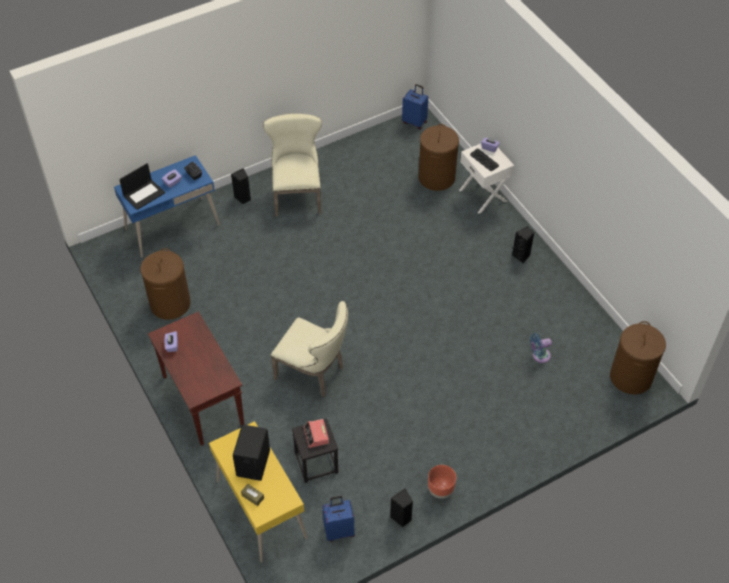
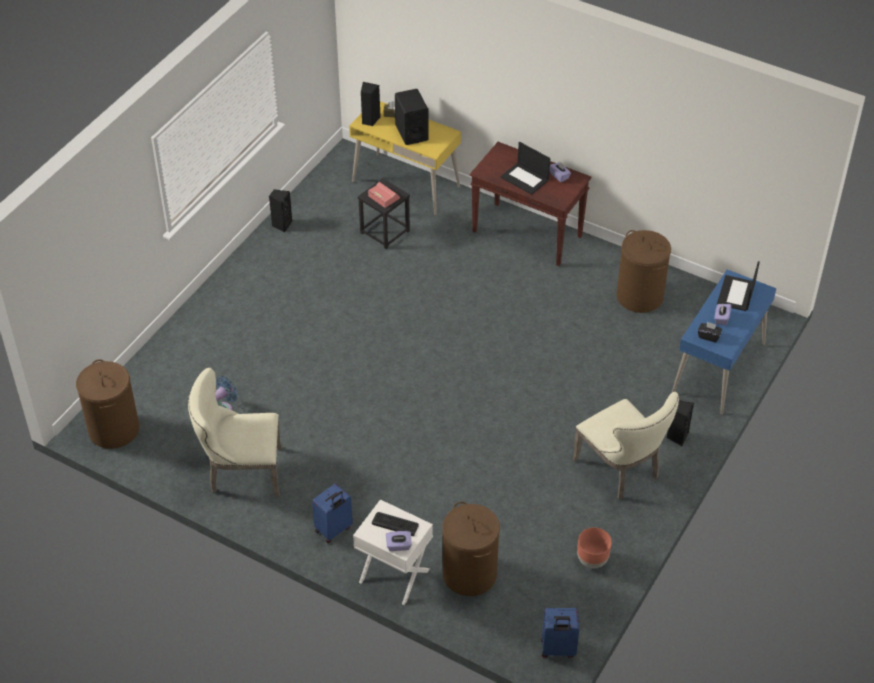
camera: 150 degrees right, 5 degrees down
(201, 356) = (525, 178): none -> laptop
(314, 372) = (444, 298): beige chair -> beige chair (241, 472)
(339, 530) = (329, 197): blue suitcase -> blue suitcase (334, 530)
(440, 490) = (259, 257): brown planter -> brown planter (592, 560)
(522, 256) = (300, 514): black speaker -> black speaker (369, 120)

